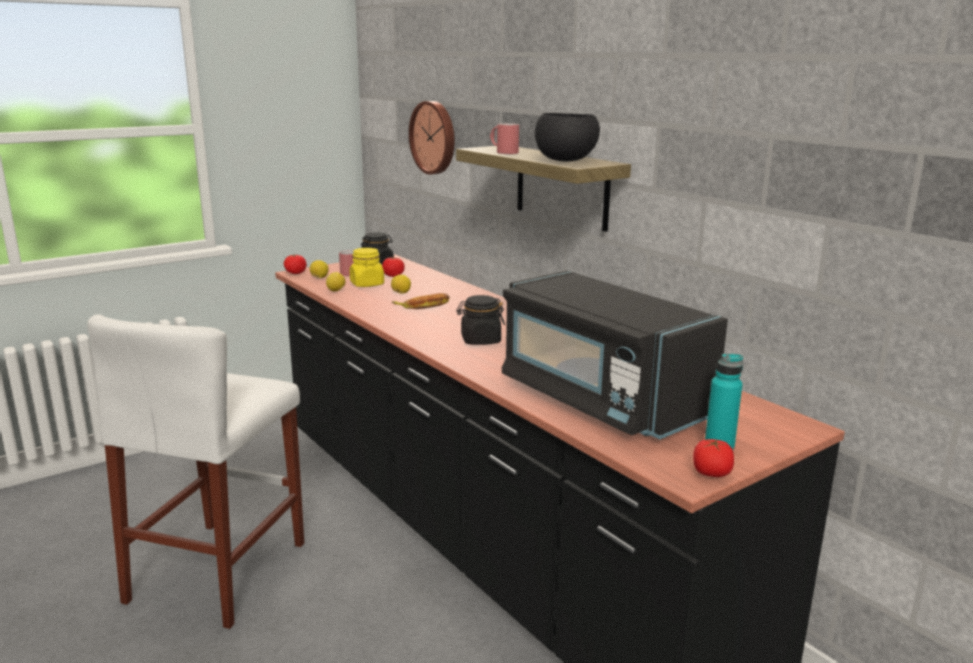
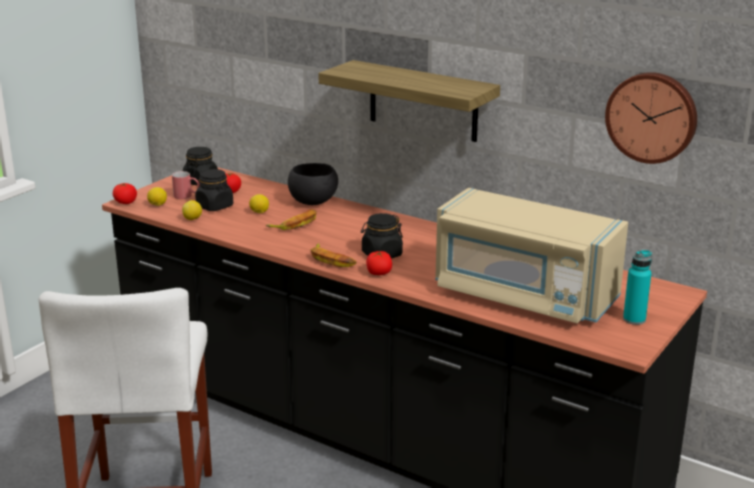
camera: 20 degrees left, 5 degrees up
(367, 284) = (215, 206): yellow jar -> black jar
(425, 338) = (331, 260): none -> banana
(434, 137) = (254, 46): wall clock -> wall clock (652, 117)
(503, 152) = (371, 76): red mug -> none
(565, 160) = (442, 85): black bowl -> black bowl (313, 202)
(599, 399) = (523, 295): black microwave -> beige microwave
(711, 473) = (642, 342): tomato -> tomato (379, 273)

